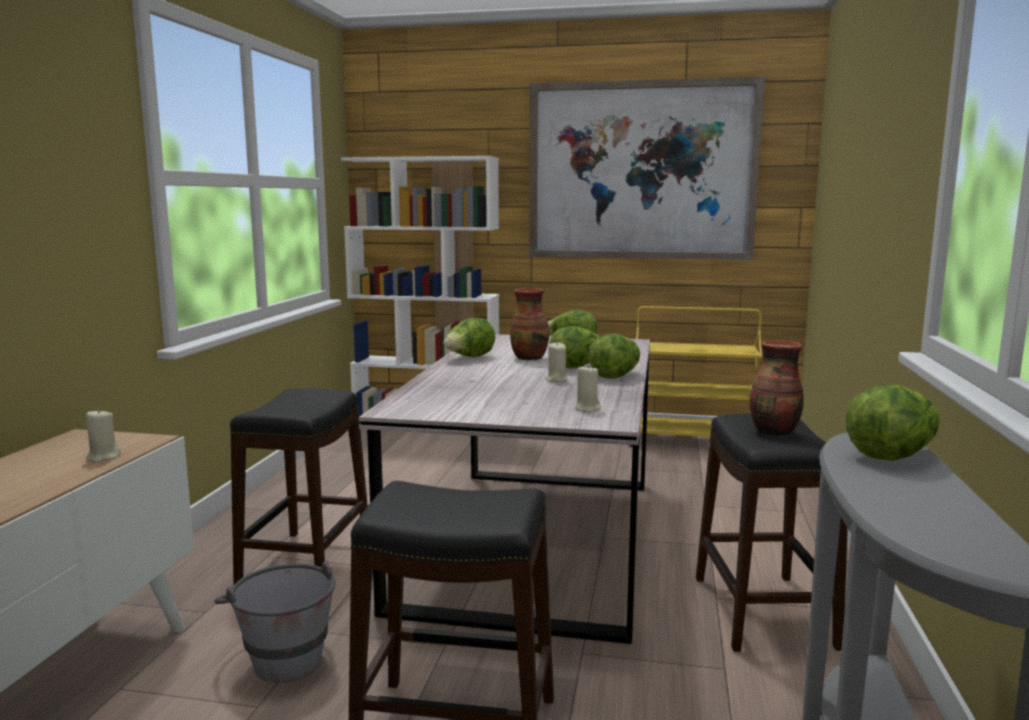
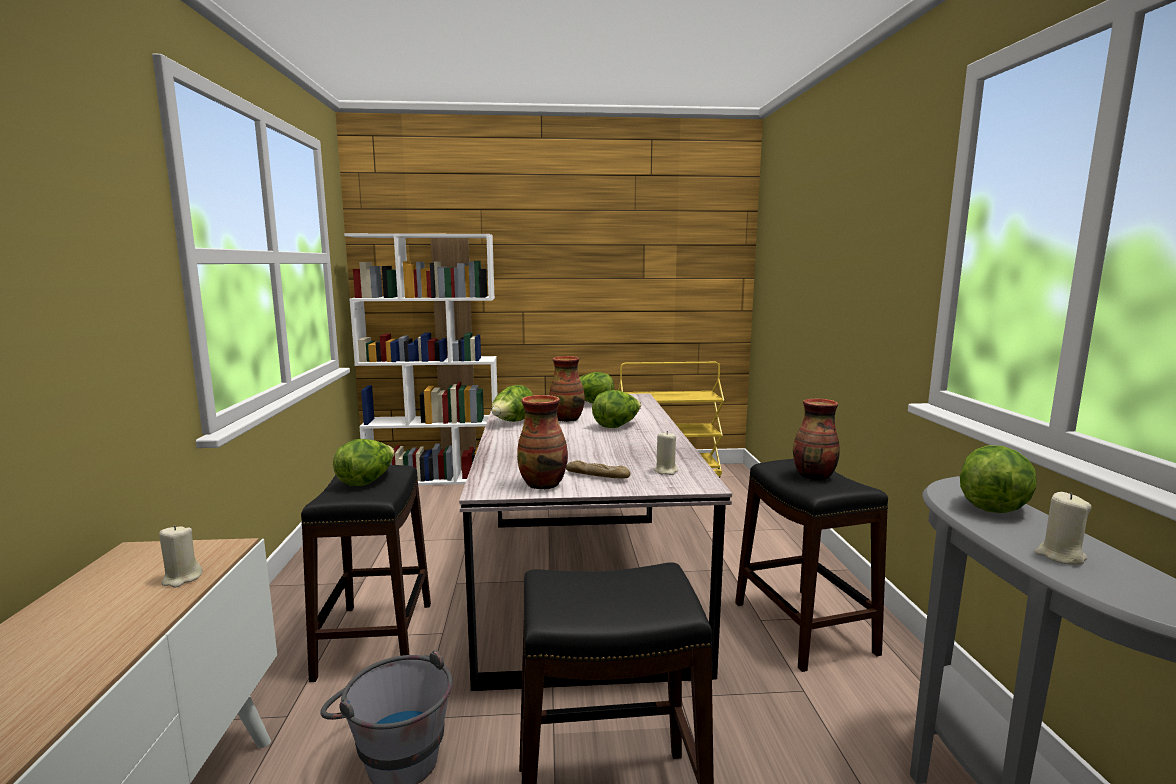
camera: 15 degrees left, 0 degrees up
(449, 410) = (543, 484): none -> vase
(510, 408) = (597, 476): none -> bread
(556, 380) = (611, 441): beige candle -> beige candle (1059, 556)
(615, 376) = (657, 433): lettuce -> lettuce (367, 481)
(641, 171) = (616, 248): picture -> none

